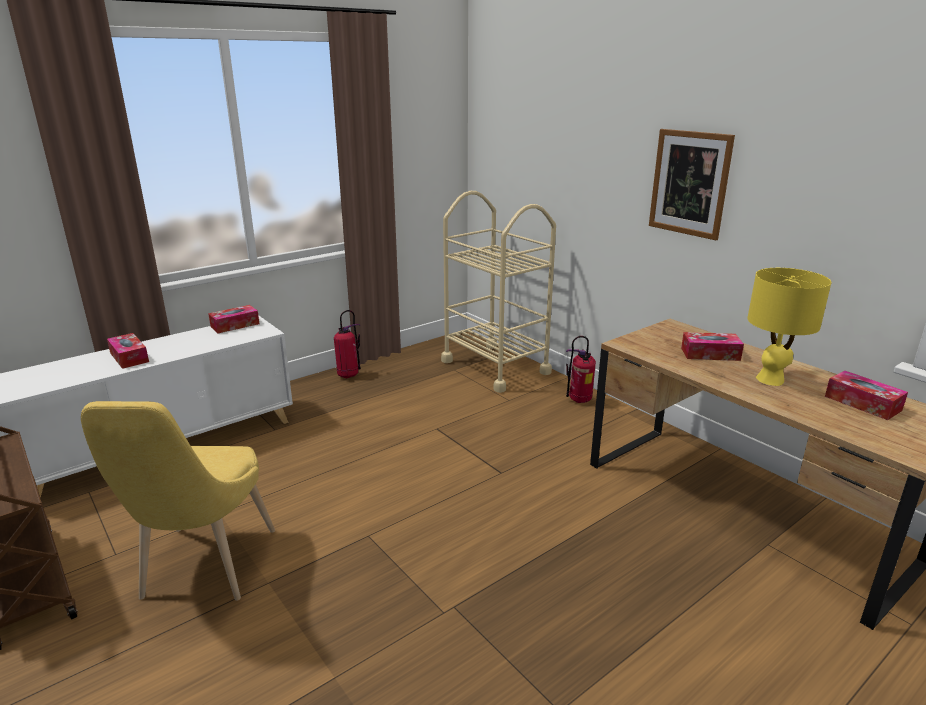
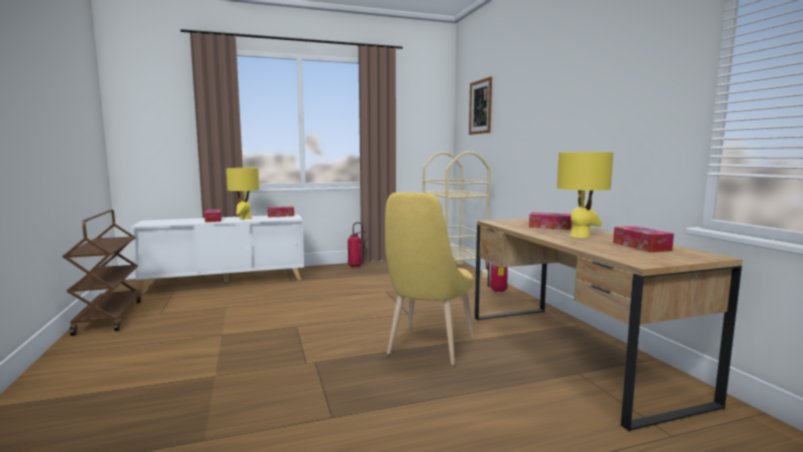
camera: 20 degrees right, 15 degrees down
(182, 344) = (245, 218): none -> yellow table lamp
(205, 570) = (195, 325): yellow chair -> yellow chair (428, 348)
(689, 183) = (559, 122): picture -> picture (480, 107)

